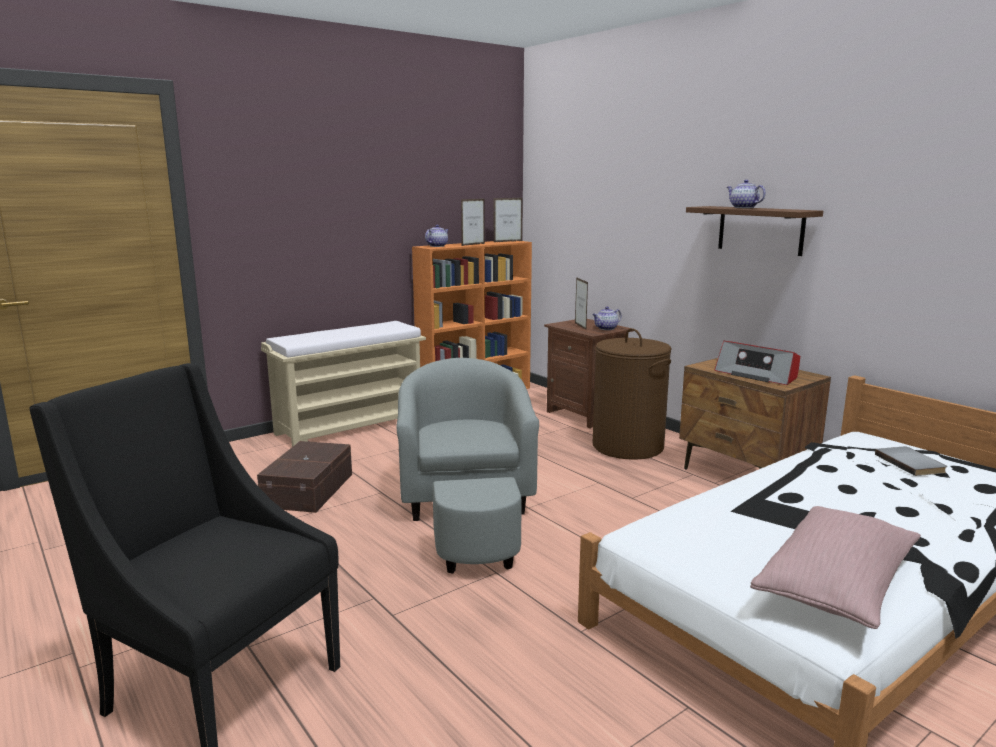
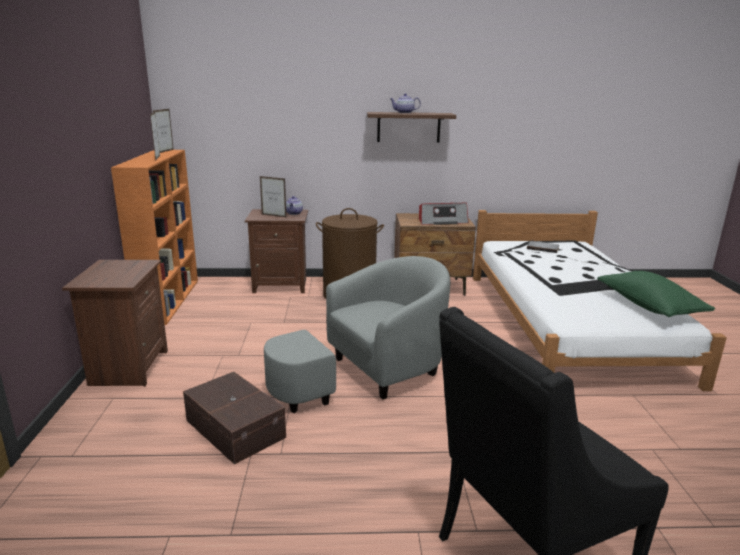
camera: 55 degrees left, 5 degrees up
(351, 426) = (128, 368): beige bench -> brown nightstand
(437, 246) = (135, 164): teapot -> none
(468, 510) = (368, 375): grey armchair -> grey armchair turned 120 degrees clockwise
(836, 586) = (649, 306): pink pillow -> green pillow

